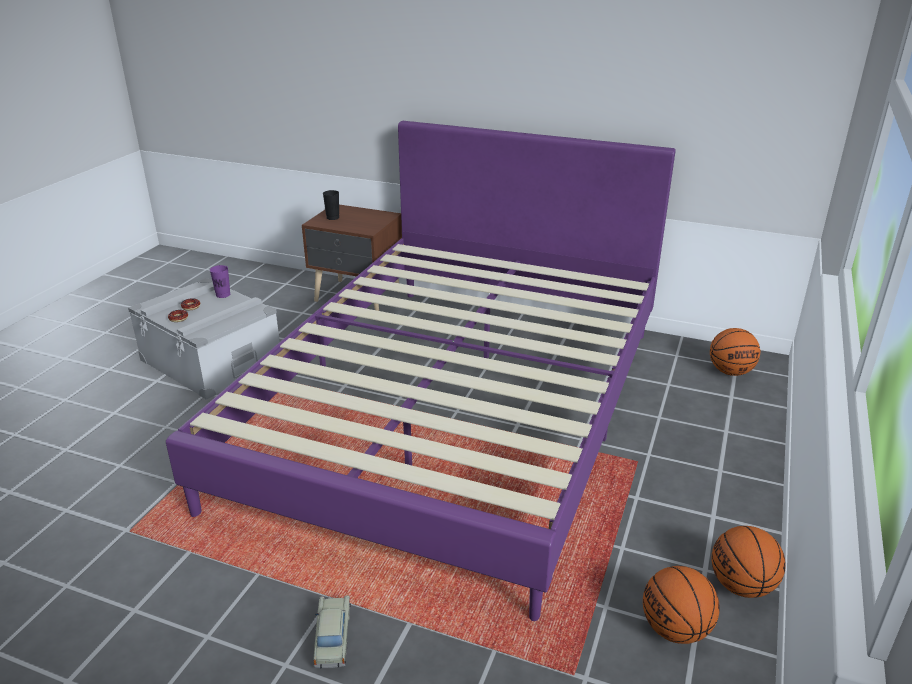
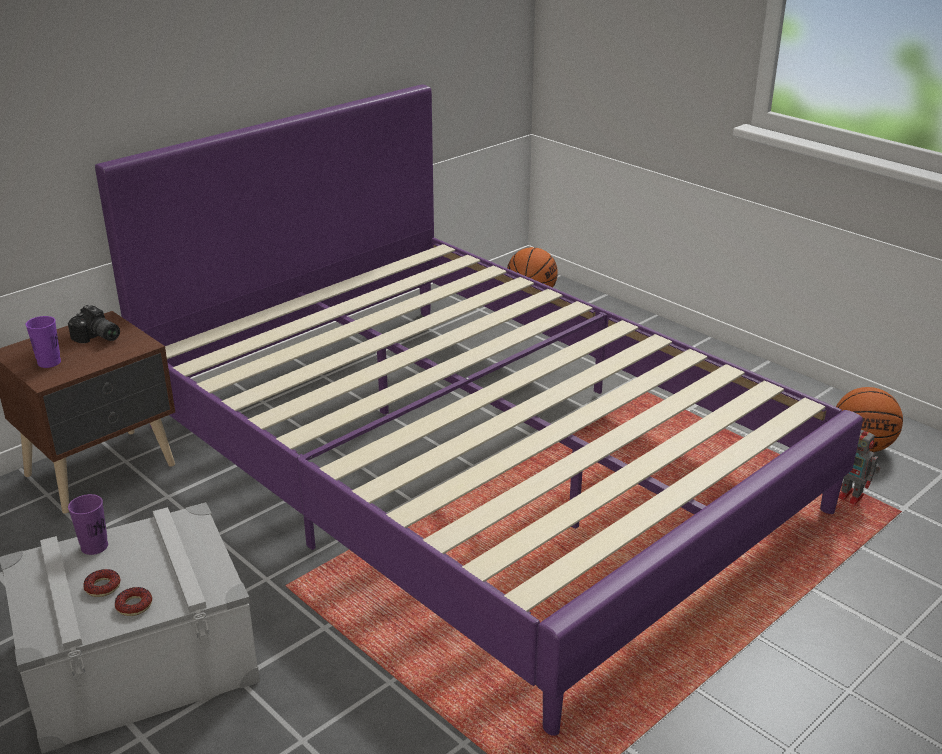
camera: 65 degrees left, 0 degrees up
(332, 217) = (49, 362): black cup -> purple cup
(332, 637) = (818, 647): beige toy car -> none
(367, 219) = (97, 338): none -> camera
(571, 632) = (852, 498): none -> toy robot
(741, 585) = (822, 400): basketball -> none

